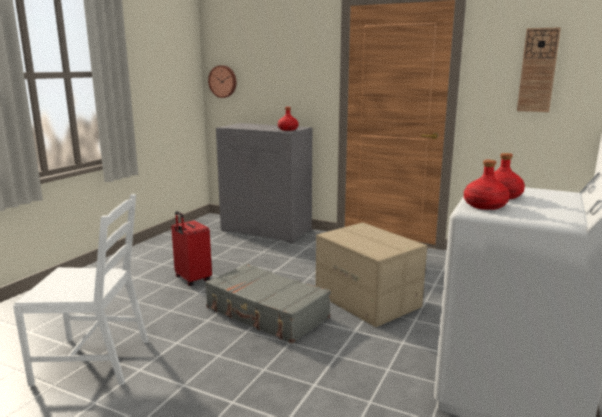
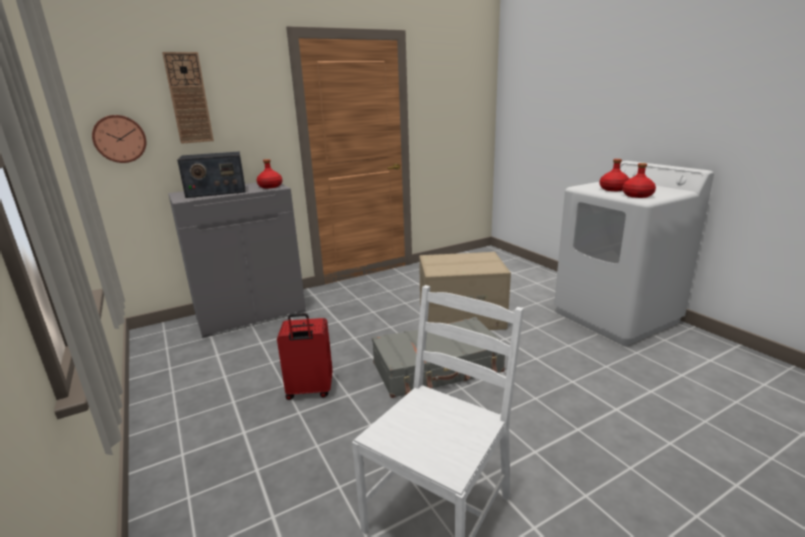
camera: 55 degrees left, 5 degrees up
(255, 126) = (216, 191): none -> radio
(538, 70) = (458, 102): wall clock -> wall clock (189, 98)

